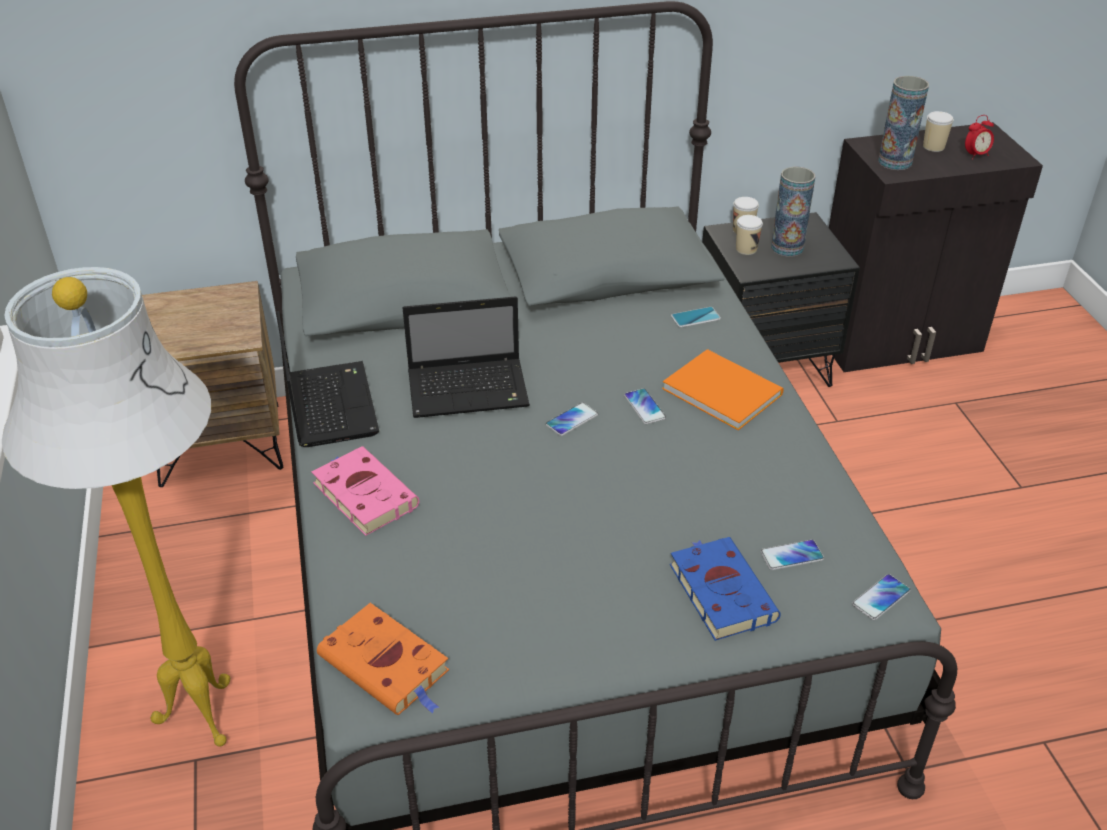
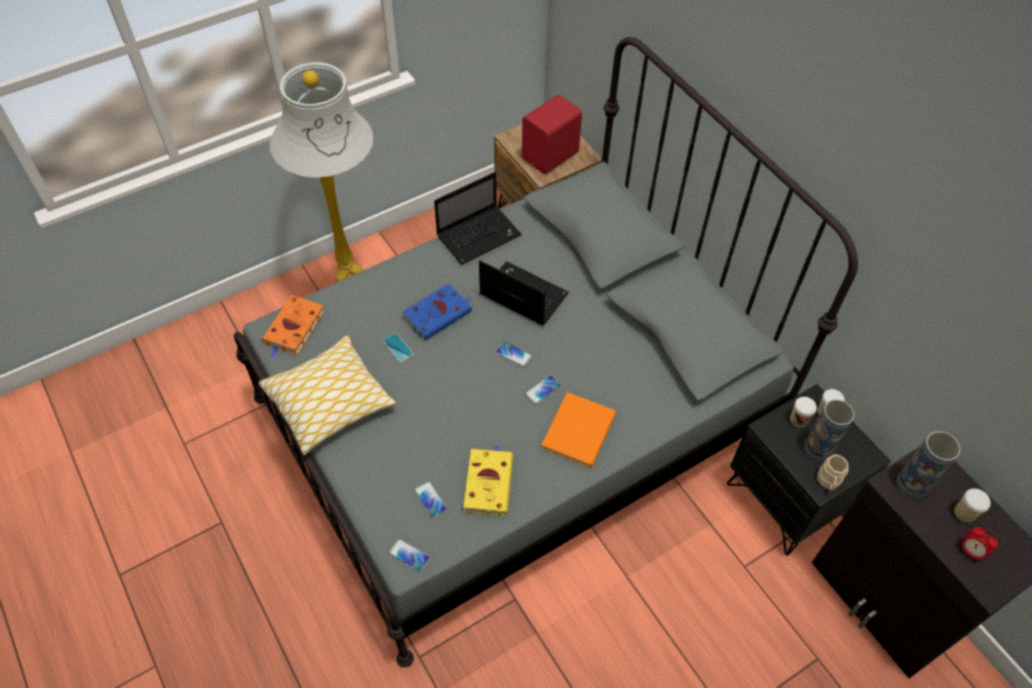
camera: 70 degrees right, 15 degrees up
(213, 321) = (552, 156): none -> red speaker
(363, 494) = (411, 276): pink book -> none
(470, 389) = (521, 295): laptop -> laptop turned 150 degrees clockwise
(568, 643) = (329, 401): none -> pillow
(695, 318) = (658, 397): phone -> phone (398, 348)
(720, 590) = (389, 466): blue book -> blue book (438, 313)
(777, 491) = (488, 482): none -> yellow book
(831, 253) = (828, 482): none -> beige mug

